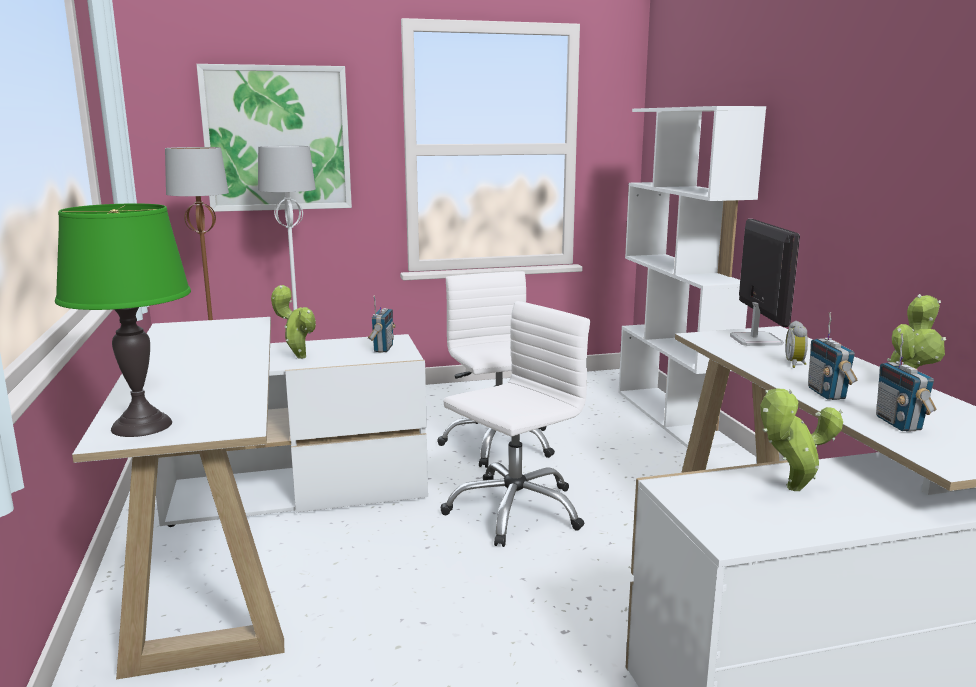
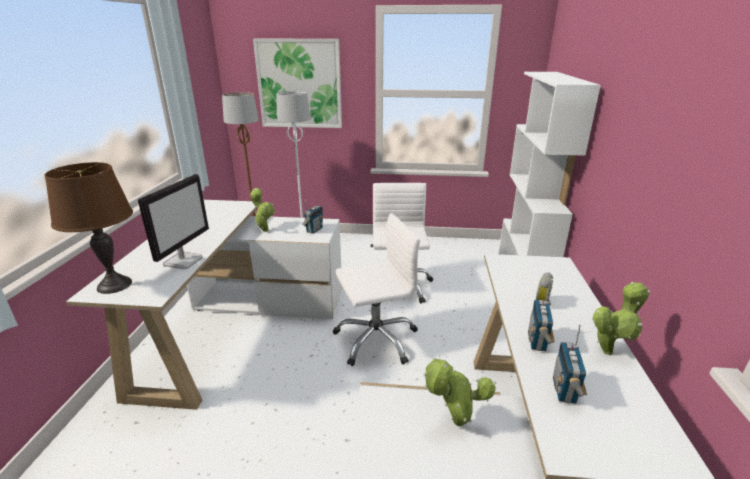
camera: 20 degrees right, 10 degrees up
(141, 426) = (114, 285): green table lamp -> brown table lamp
(755, 340) = (535, 270): monitor -> monitor (183, 261)

